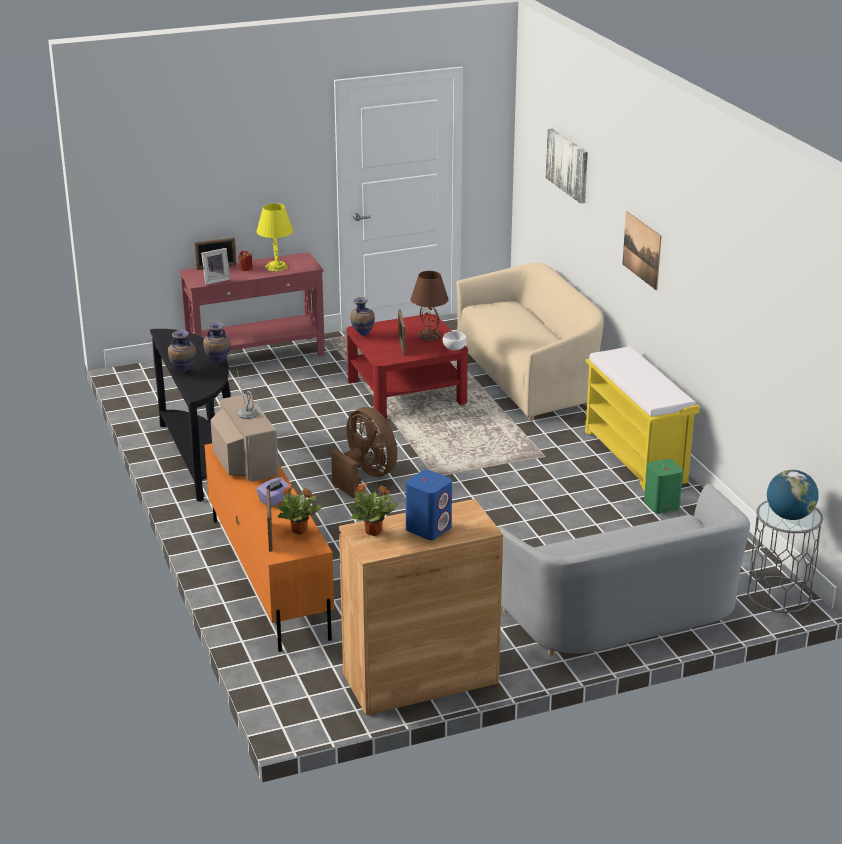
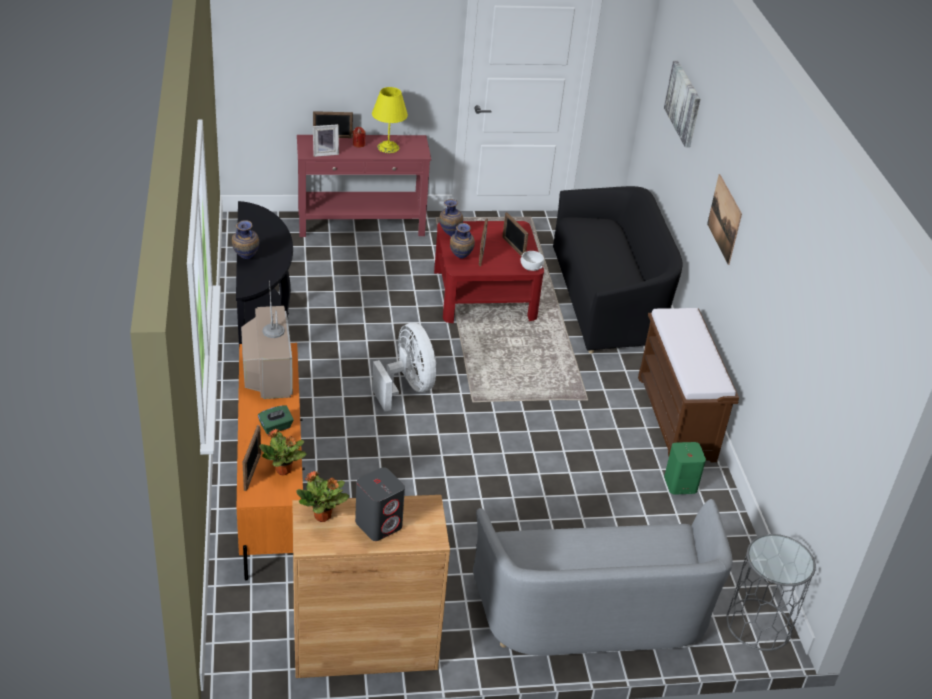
camera: 10 degrees right, 10 degrees up
(218, 364) = (282, 256): vase -> vase (460, 259)
(275, 500) = (276, 427): purple tissue box -> green tissue box
(365, 477) = (407, 387): brown fan -> white fan
(429, 335) = (513, 247): brown table lamp -> picture frame
(429, 528) = (379, 524): blue speaker -> grey speaker
(529, 376) = (608, 299): beige sofa -> black sofa
(636, 457) = (677, 419): yellow bench -> brown bench
(789, 516) = (780, 561): globe -> none

